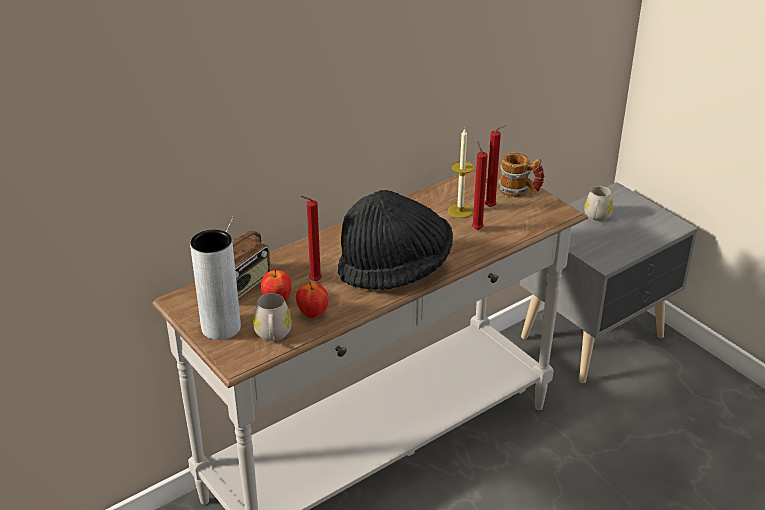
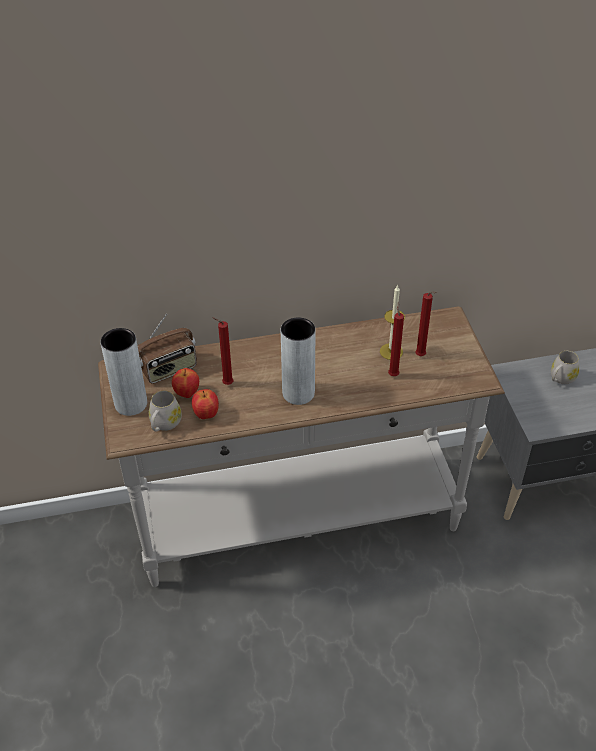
camera: 25 degrees right, 10 degrees up
(395, 269) = (298, 393): black hat -> grey vase
(519, 191) = (458, 347): mug -> none

